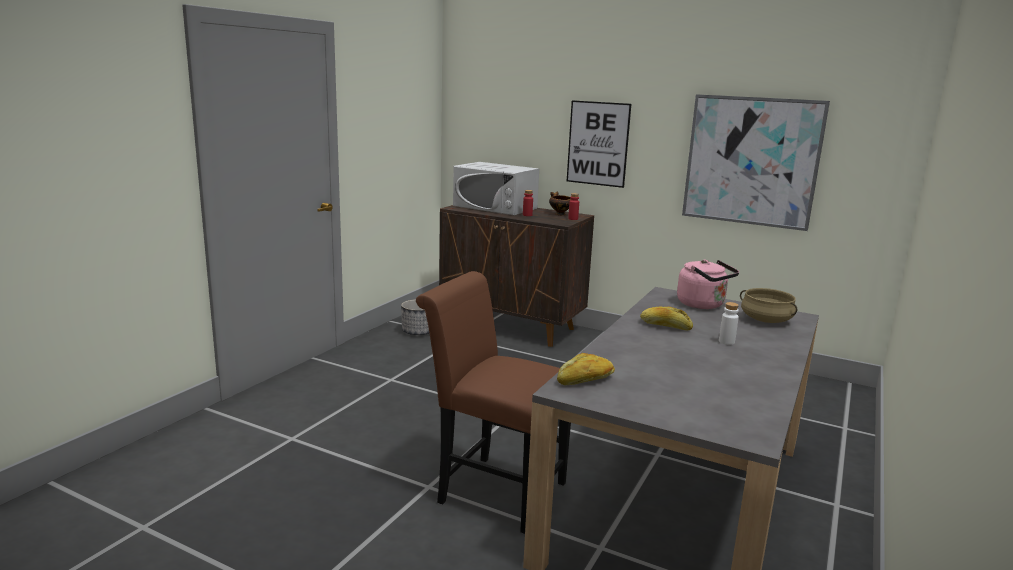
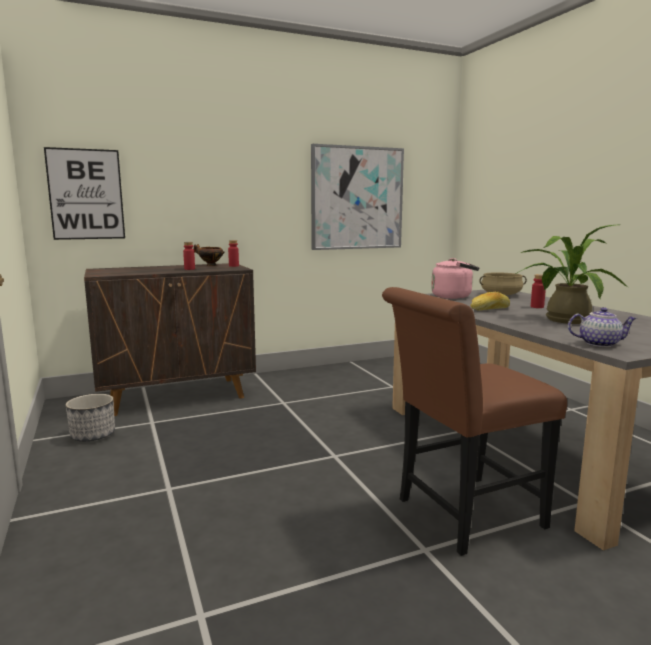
camera: 50 degrees left, 5 degrees down
(495, 207) = (135, 269): white microwave -> none
(586, 380) = (599, 344): bread -> teapot
(598, 143) = (227, 193): picture -> picture (86, 194)
(680, 358) = (563, 319): none -> potted plant
(726, 342) = (537, 307): white bottle -> red bottle

